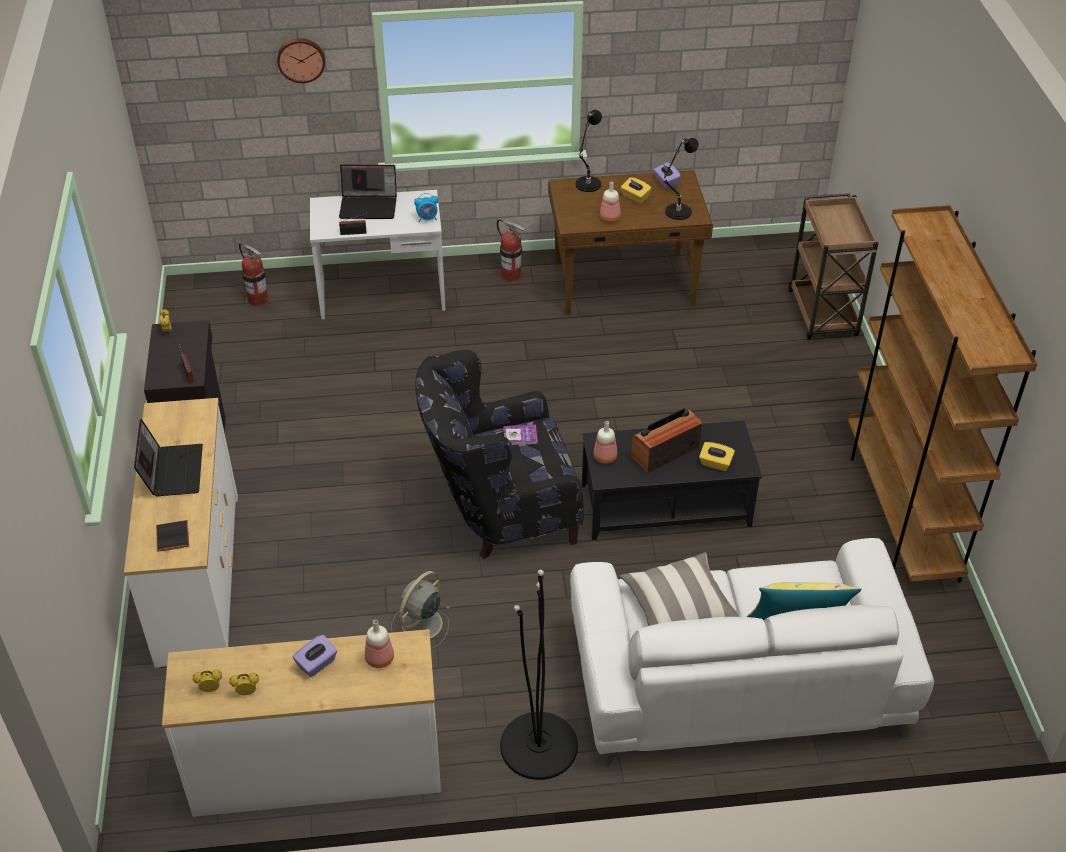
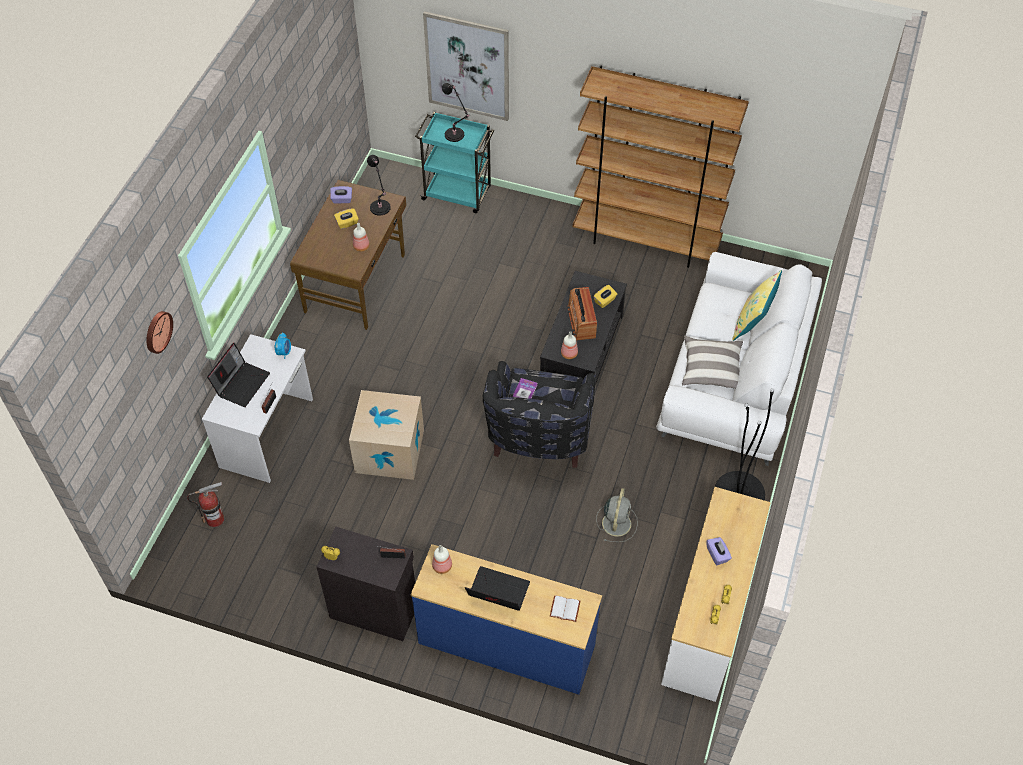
camera: 65 degrees left, 10 degrees up
(174, 537) = (565, 608): black book -> white book
(197, 577) = (506, 645): white dresser -> blue dresser
(379, 659) = (727, 520): bottle -> bottle (442, 567)
(411, 391) = (389, 451): none -> cardboard box
(420, 625) = (616, 522): grey fan -> grey fan turned 135 degrees counterclockwise
(511, 275) = (300, 344): fire extinguisher -> none
(587, 185) = (314, 244): black table lamp -> black table lamp (455, 136)
(823, 315) = (457, 194): brown cart -> turquoise cart
(891, 148) = (467, 66): none -> picture

